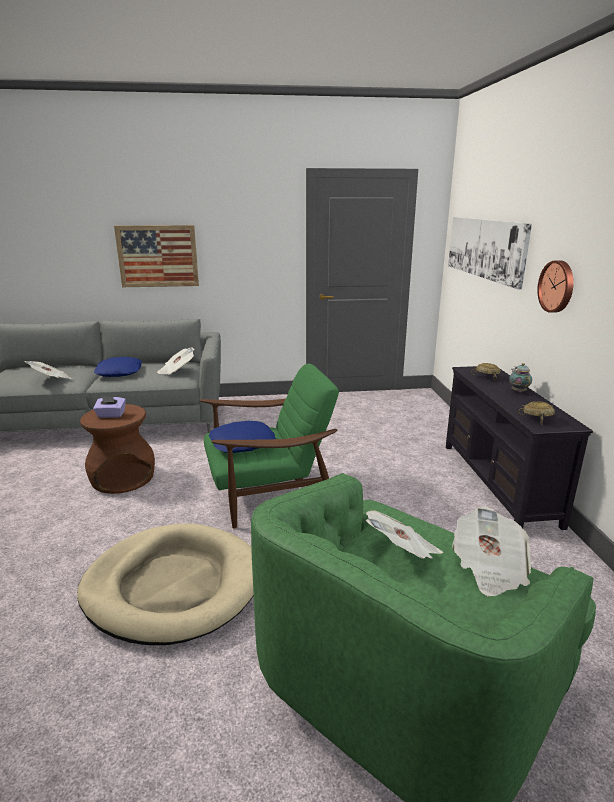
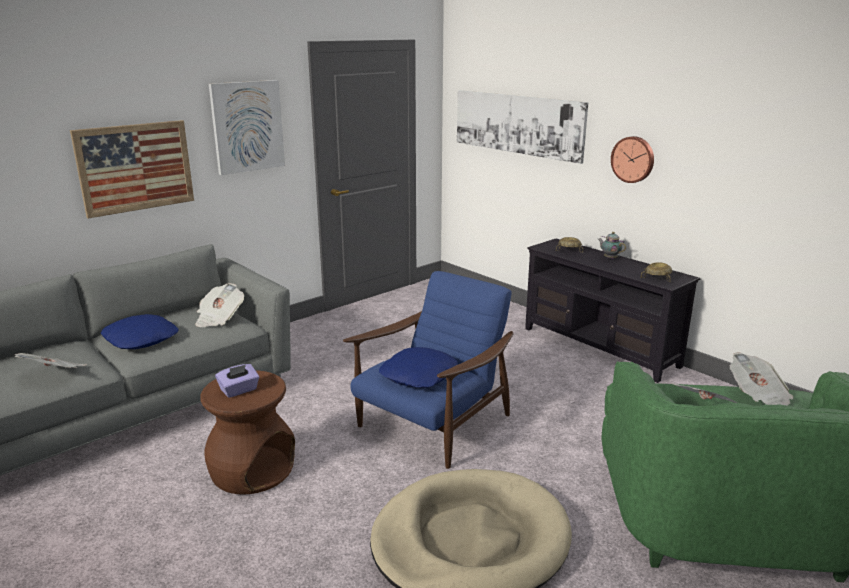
camera: 35 degrees left, 0 degrees up
(246, 234) = (247, 126): none -> picture
(268, 492) = (433, 423): green armchair -> blue armchair

